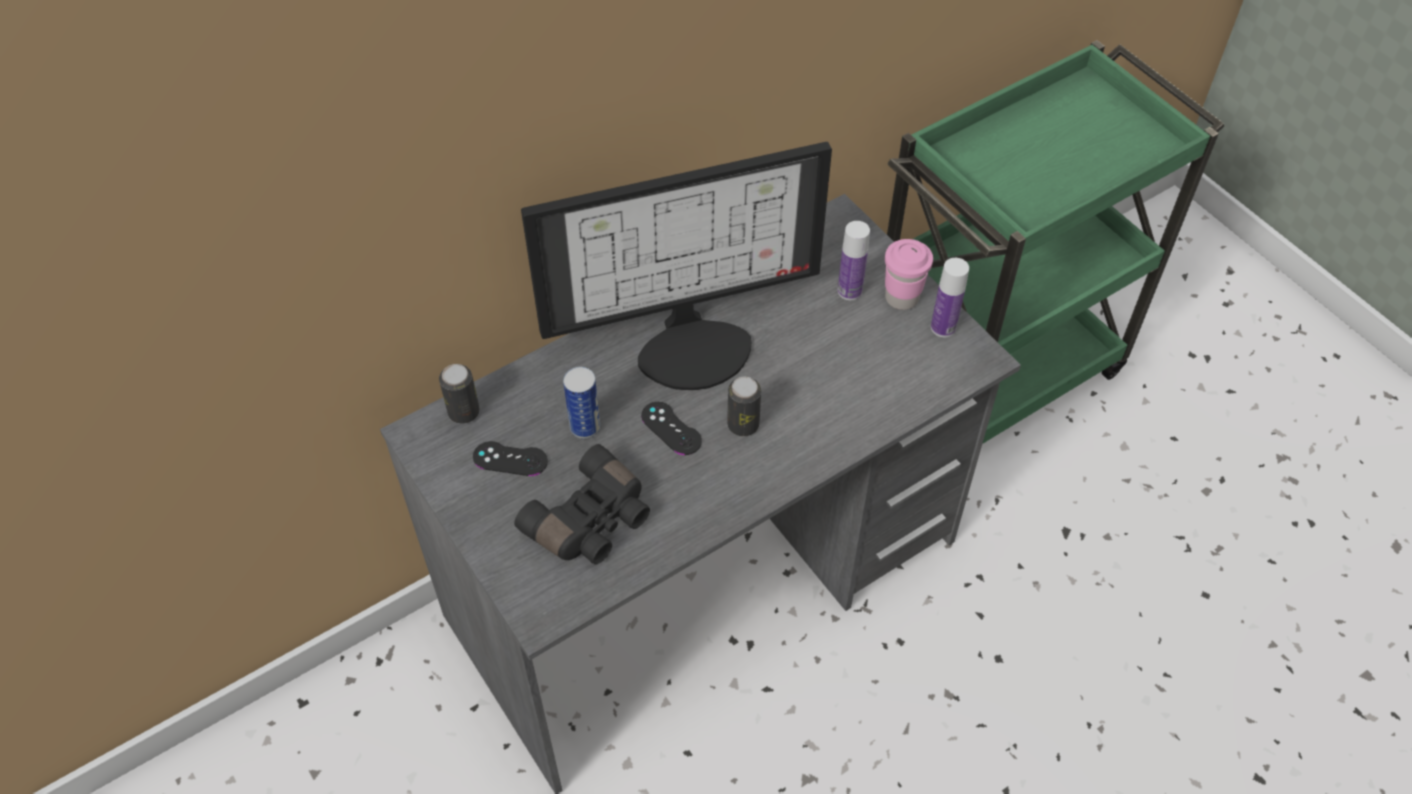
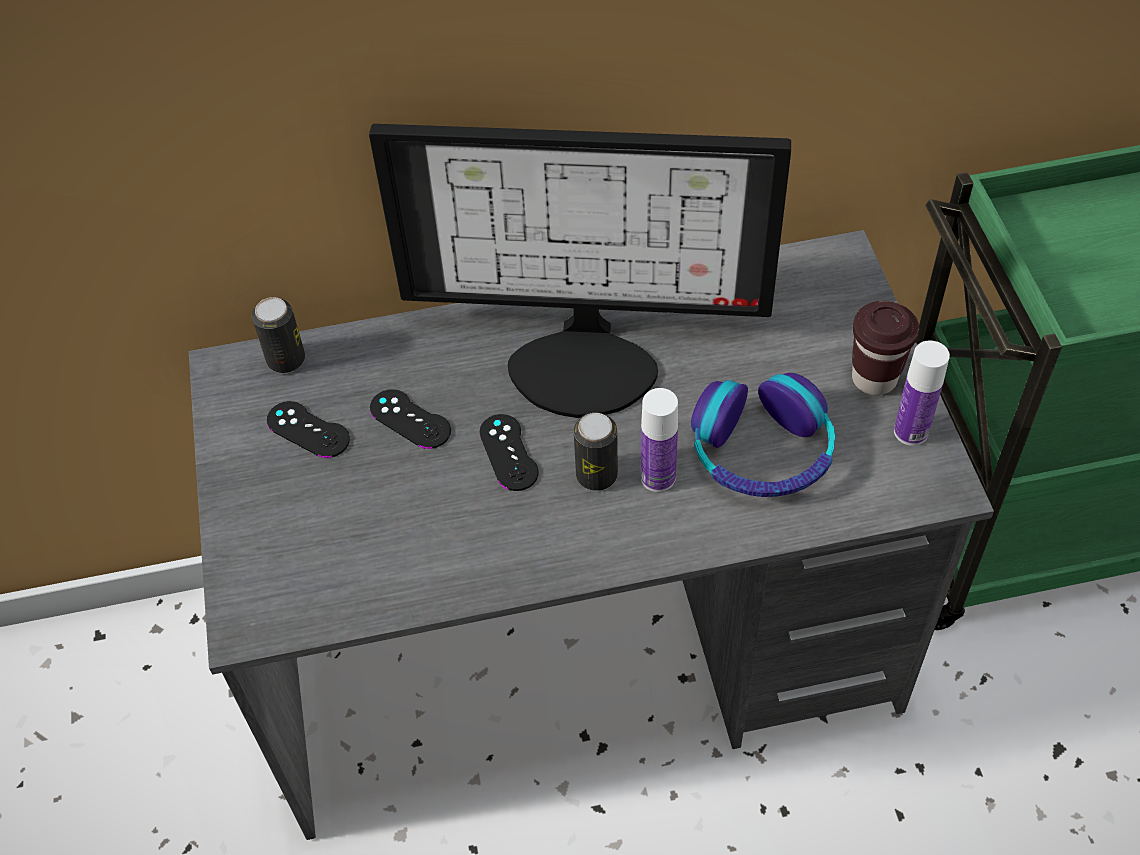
camera: 25 degrees right, 0 degrees up
(585, 427) = (410, 419): can -> black game controller
(592, 522) = (360, 534): black binoculars -> none
(849, 291) = (811, 351): bottle -> bottle (658, 477)
(850, 372) = (762, 451): none -> headphones
(901, 298) = (874, 378): pink cup -> brown cup

